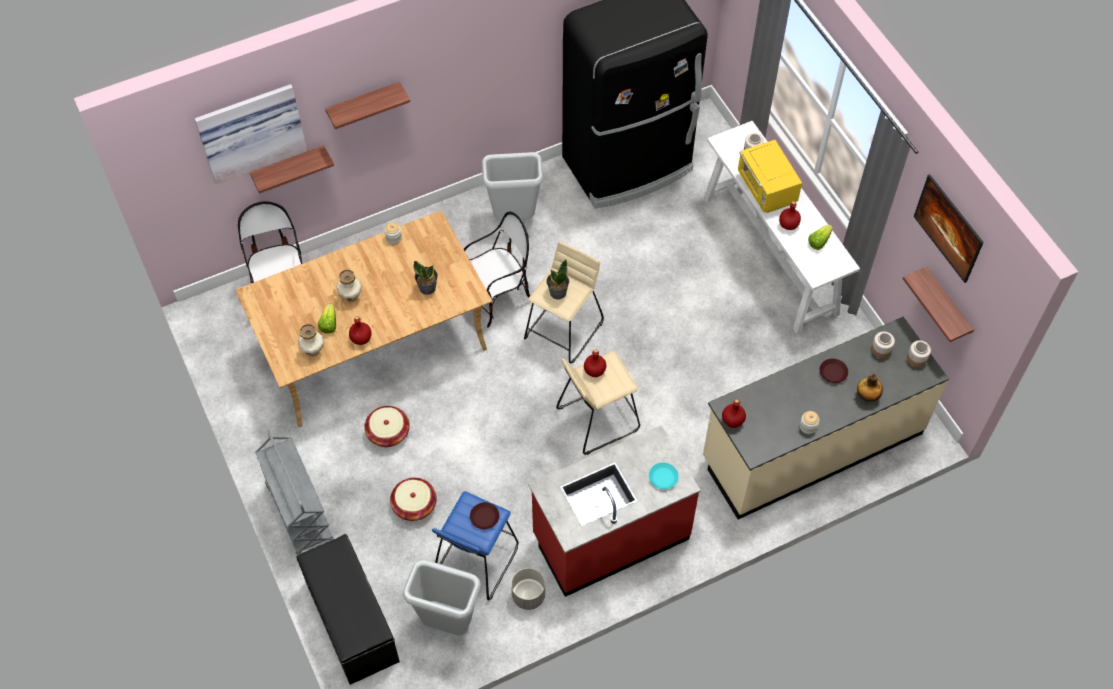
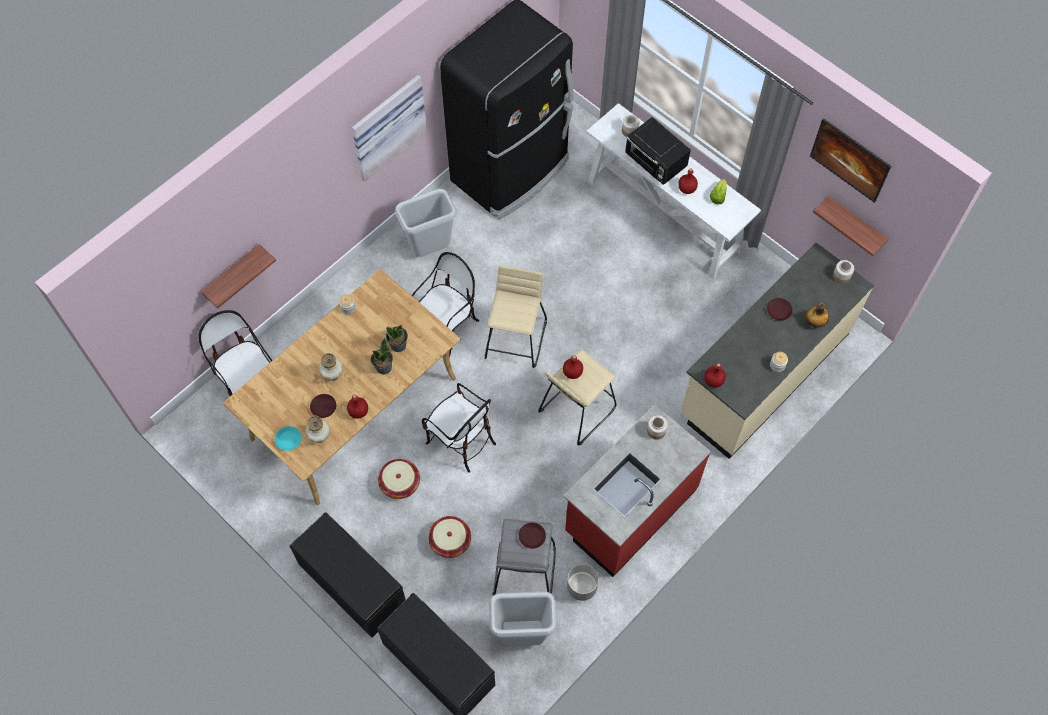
camera: 20 degrees left, 5 degrees up
(250, 131) = (196, 255): picture -> picture (387, 126)
(299, 514) = (351, 584): grey cart -> black bench
(329, 324) = (323, 407): lettuce -> brown plate
(364, 104) = (287, 196): shelf -> none
(466, 412) = (461, 441): none -> chair
(476, 560) = (524, 571): blue stool -> grey stool
(557, 292) = (511, 311): potted plant -> potted plant (383, 367)
(663, 477) = (675, 451): turquoise plate -> turquoise plate (288, 440)
(766, 190) = (655, 163): yellow microwave -> black microwave
(881, 349) = (810, 277): jar -> jar (656, 431)

